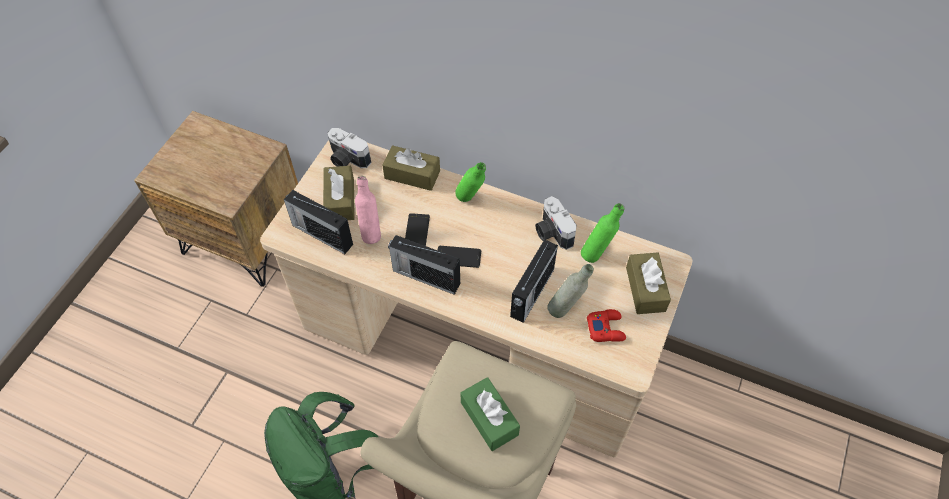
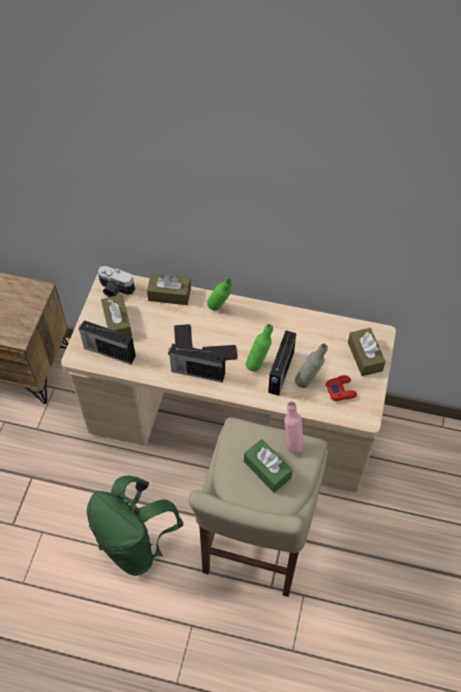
camera: 10 degrees left, 0 degrees up
(371, 232) = (147, 344): pink bottle -> pink bottle (292, 442)
(551, 232) = (287, 324): camera -> none
(597, 253) = (324, 335): green bottle -> green bottle (258, 363)

